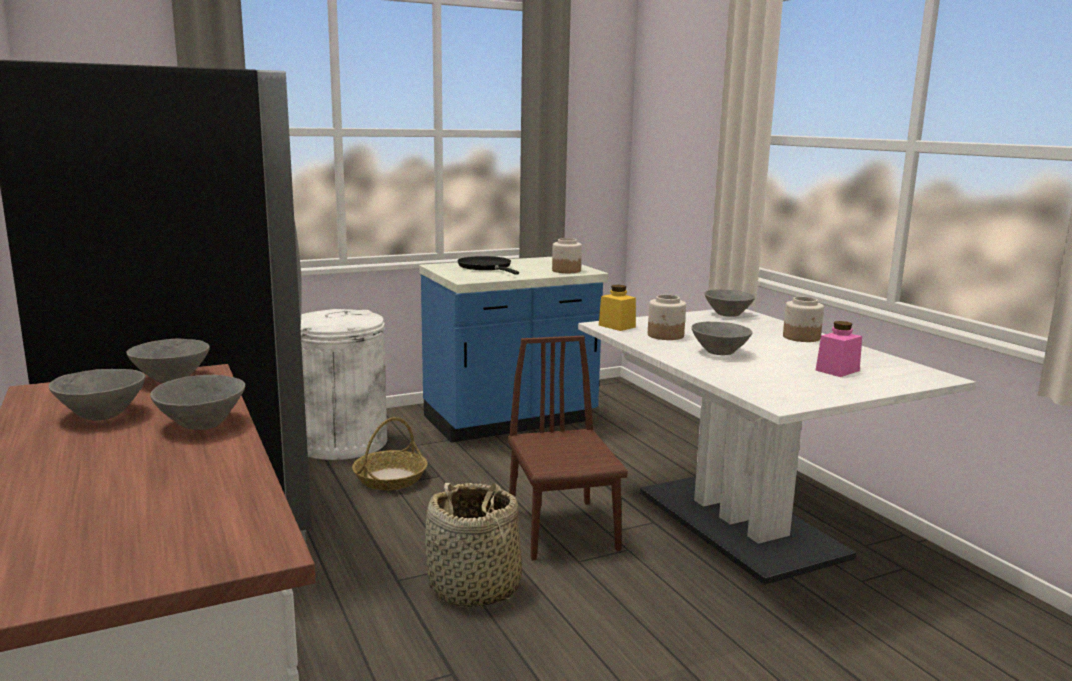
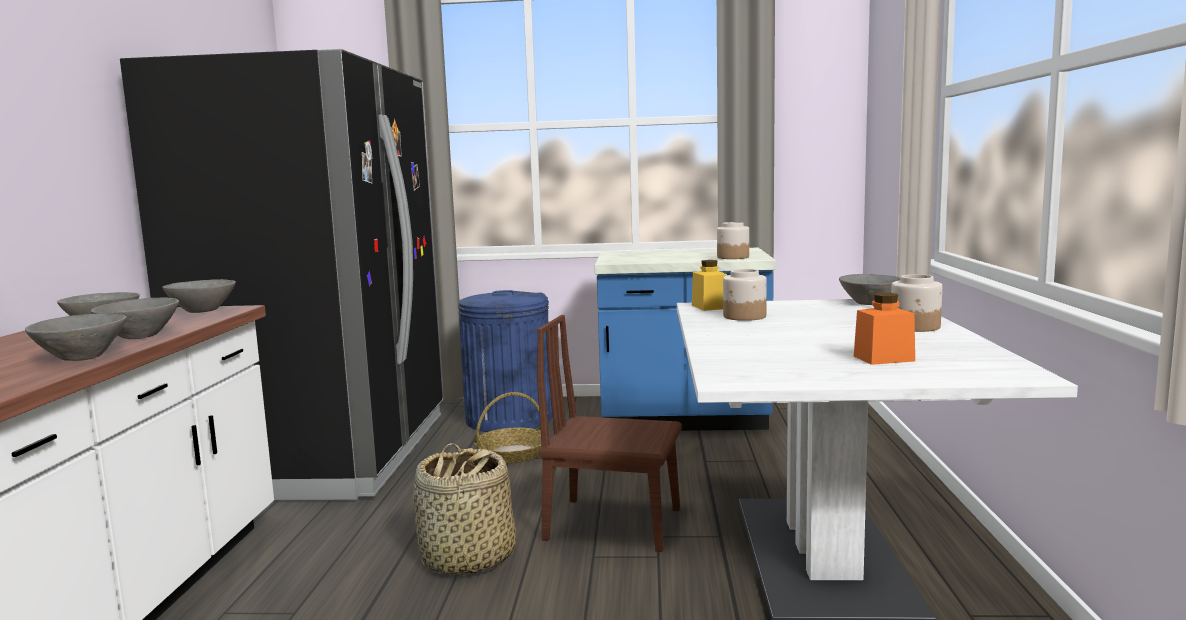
camera: 30 degrees right, 5 degrees down
(342, 442) = (509, 419): white trash can -> blue trash can
(486, 267) = (657, 254): black frying pan -> none
(562, 529) = (613, 524): brown chair -> brown chair turned 90 degrees counterclockwise
(720, 352) = (771, 333): grey bowl -> grey bowl (81, 358)
(837, 370) = (883, 358): pink jar -> orange jar

